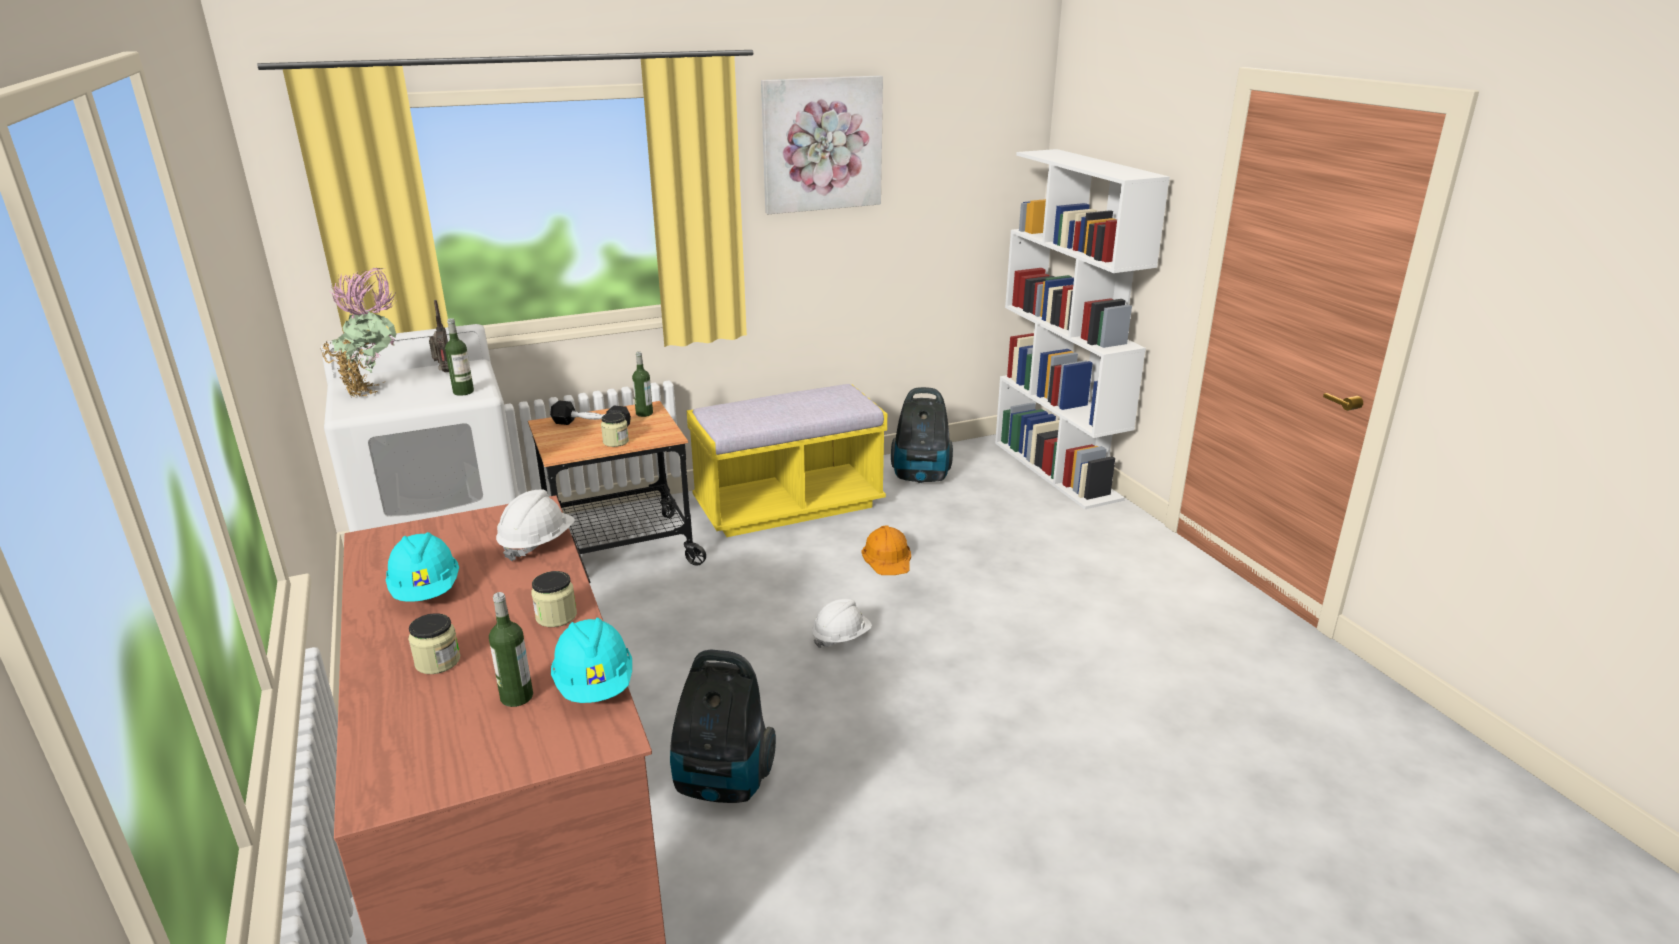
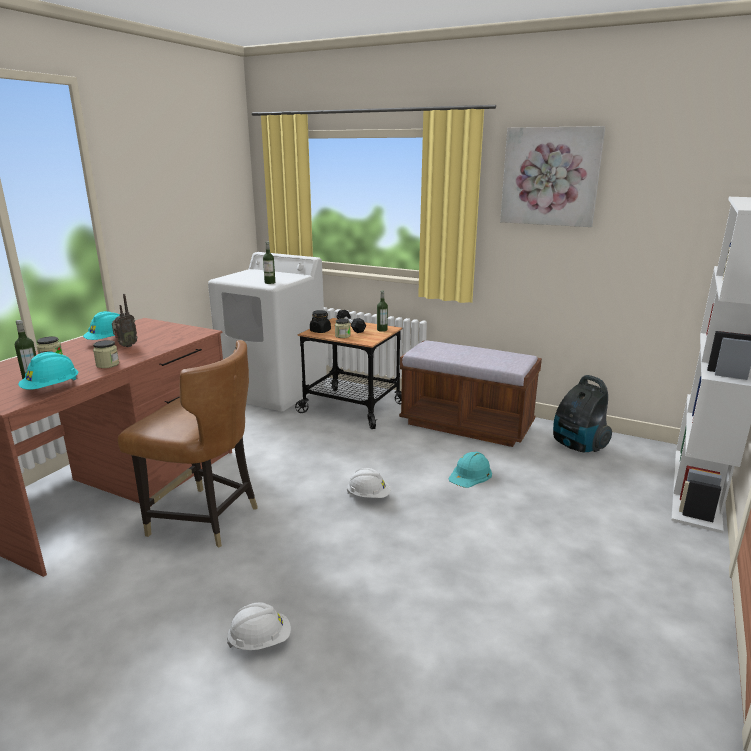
camera: 50 degrees right, 5 degrees down
(374, 390) = (248, 275): potted plant -> none
(444, 372) = (284, 275): radio -> radio (126, 346)
(537, 543) = (170, 342): white hard hat -> white hard hat (260, 640)
(566, 447) = (320, 331): none -> black jar
(722, 783) = (204, 519): vacuum cleaner -> brown chair
(788, 506) = (466, 425): yellow bench -> brown bench
(888, 557) = (470, 474): orange hard hat -> turquoise hard hat

